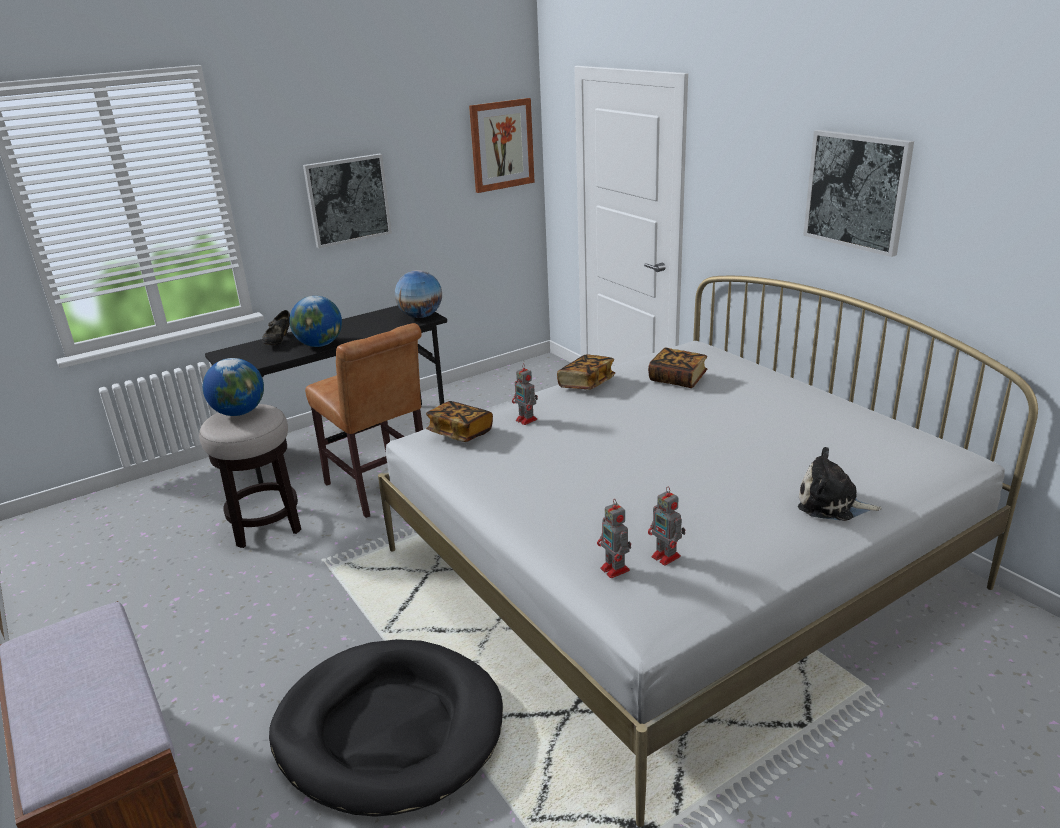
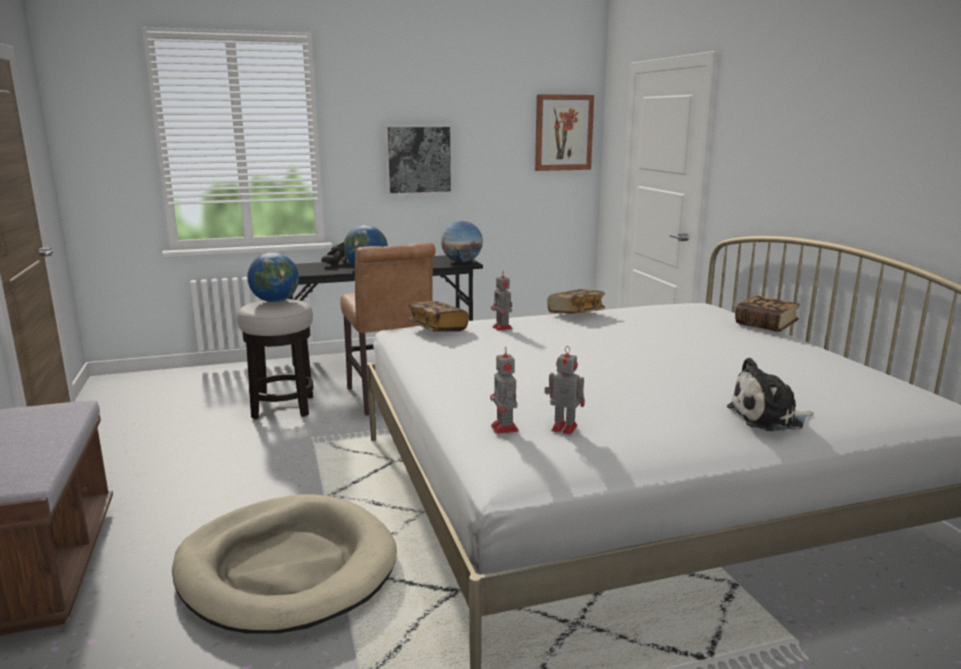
camera: 15 degrees right, 10 degrees down
(389, 730) = (286, 568): black dog bed -> beige dog bed
(667, 557) = (563, 428): toy robot -> toy robot turned 135 degrees clockwise
(677, 379) = (665, 319): book -> book (765, 325)
(831, 504) = (769, 418): plush toy -> plush toy turned 45 degrees counterclockwise
(857, 191) = (860, 136): picture -> none

